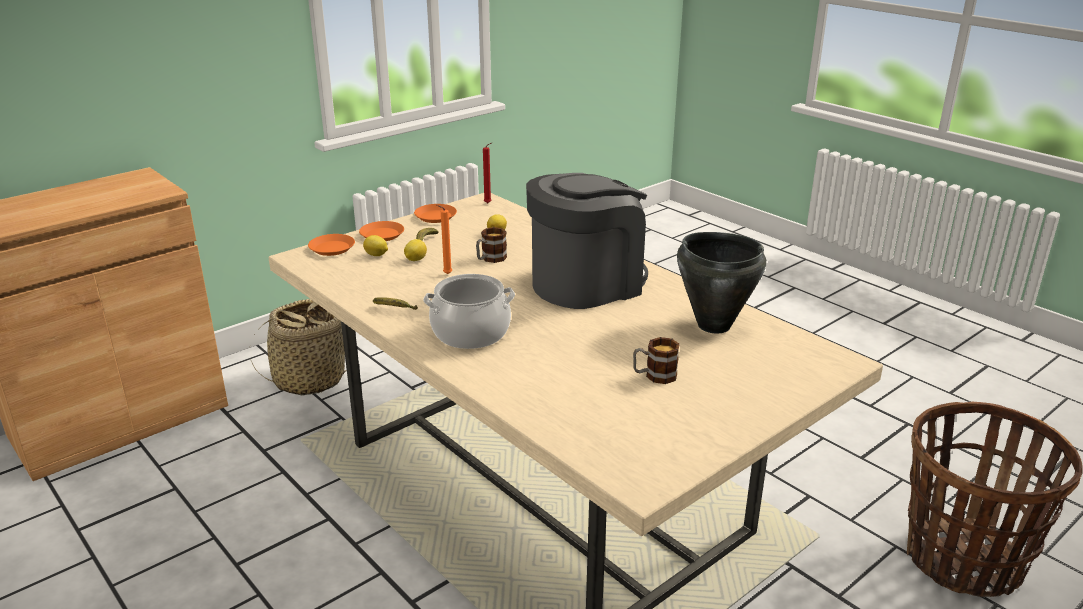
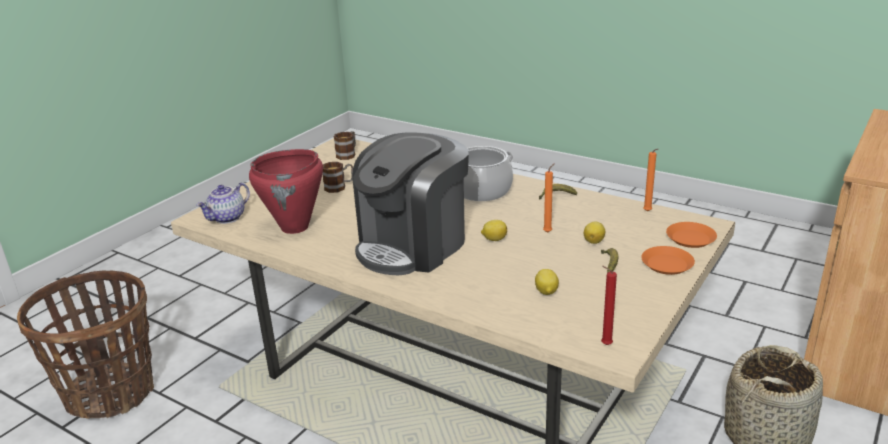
camera: 165 degrees right, 0 degrees up
(328, 276) = (648, 212): none -> orange candle
(376, 255) = (637, 239): lemon -> lemon (494, 239)
(435, 216) = (644, 304): orange plate -> none
(490, 259) = (523, 255): mug -> mug (348, 154)
(713, 325) = (295, 227): black cooking pot -> red cooking pot
(804, 353) = (227, 218): none -> teapot

